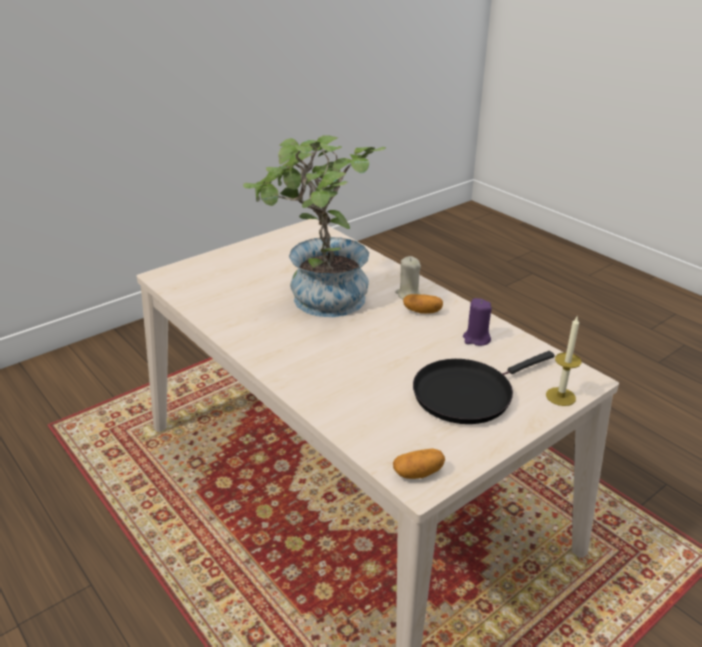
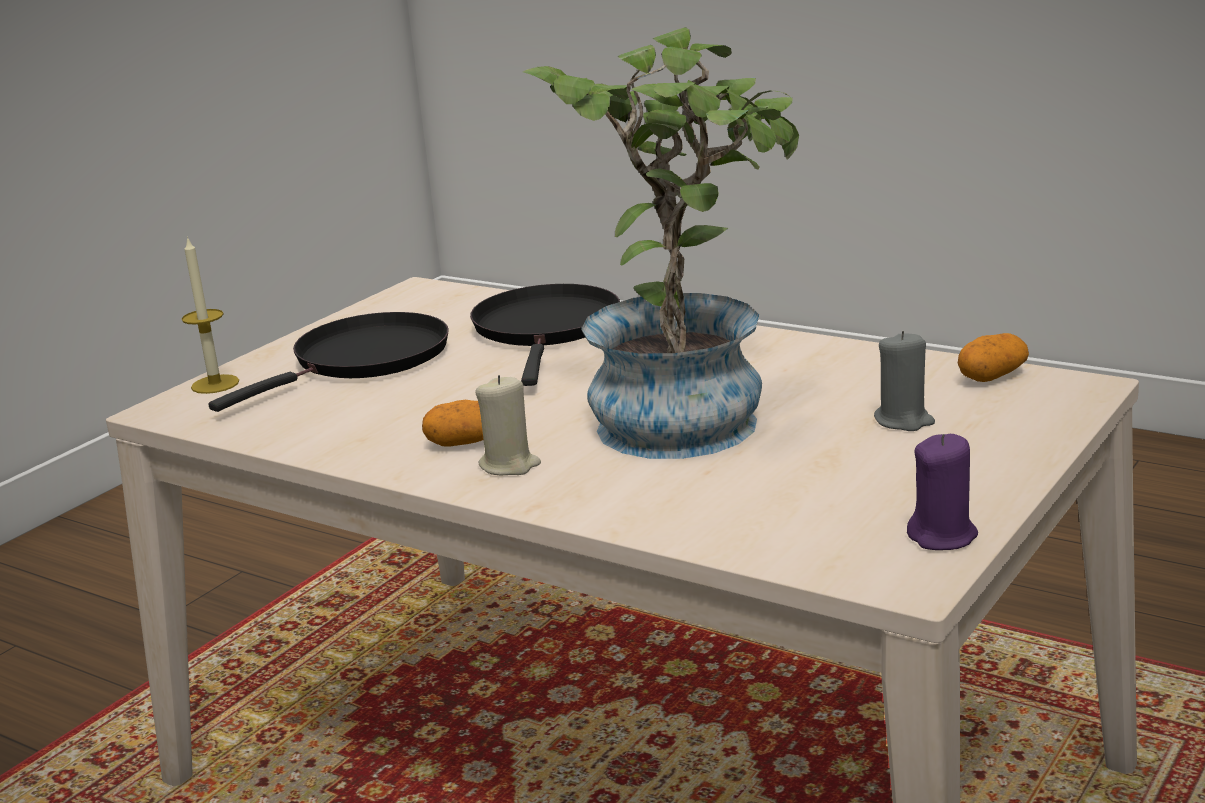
camera: 165 degrees right, 10 degrees down
(244, 277) = (904, 421): none -> grey candle
(348, 391) = (547, 329): none -> black frying pan
(418, 473) = (421, 295): potato -> potato (992, 376)
(476, 339) = (350, 423): purple candle -> purple candle (943, 536)

